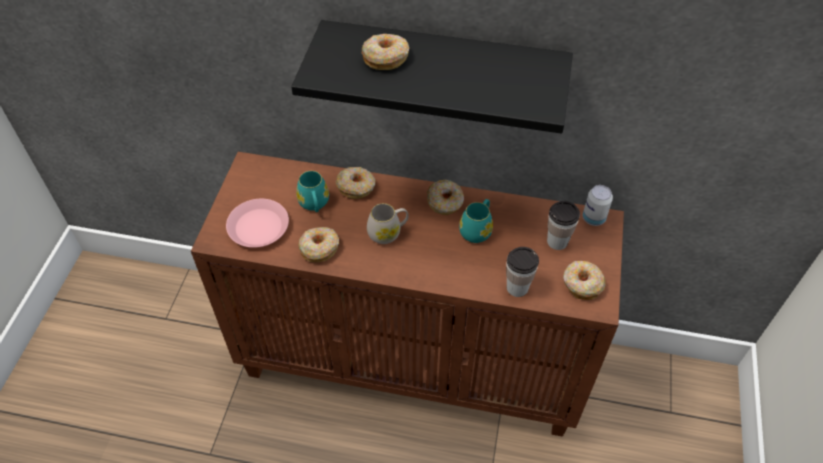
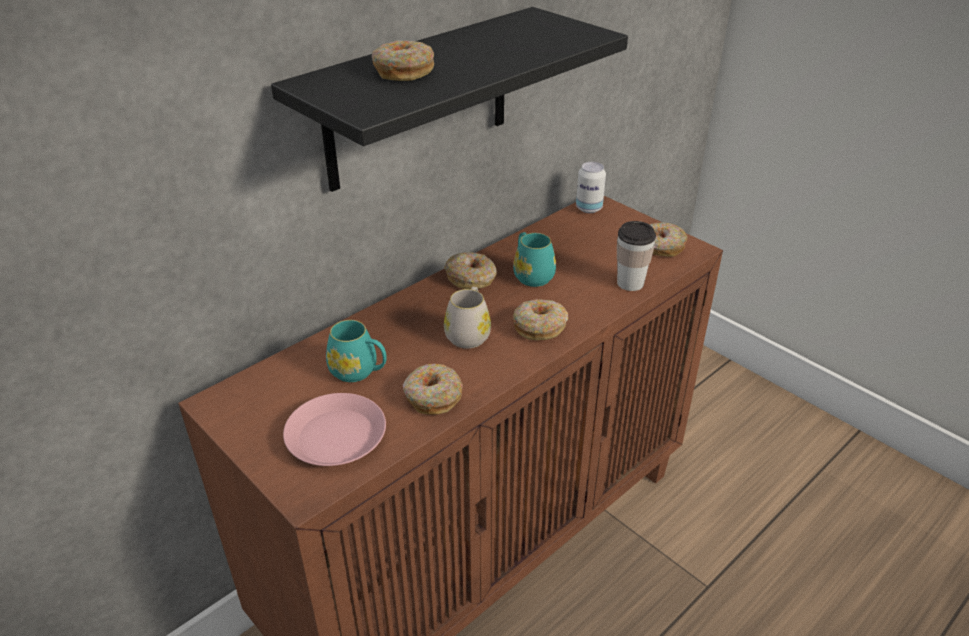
camera: 55 degrees left, 15 degrees down
(356, 187) = (373, 328): donut -> donut (539, 326)
(557, 241) = (596, 237): cup -> none

